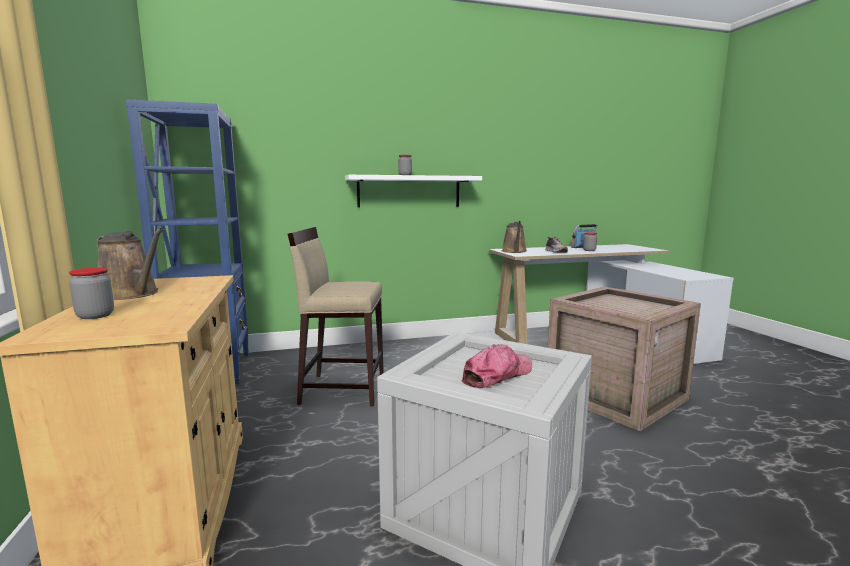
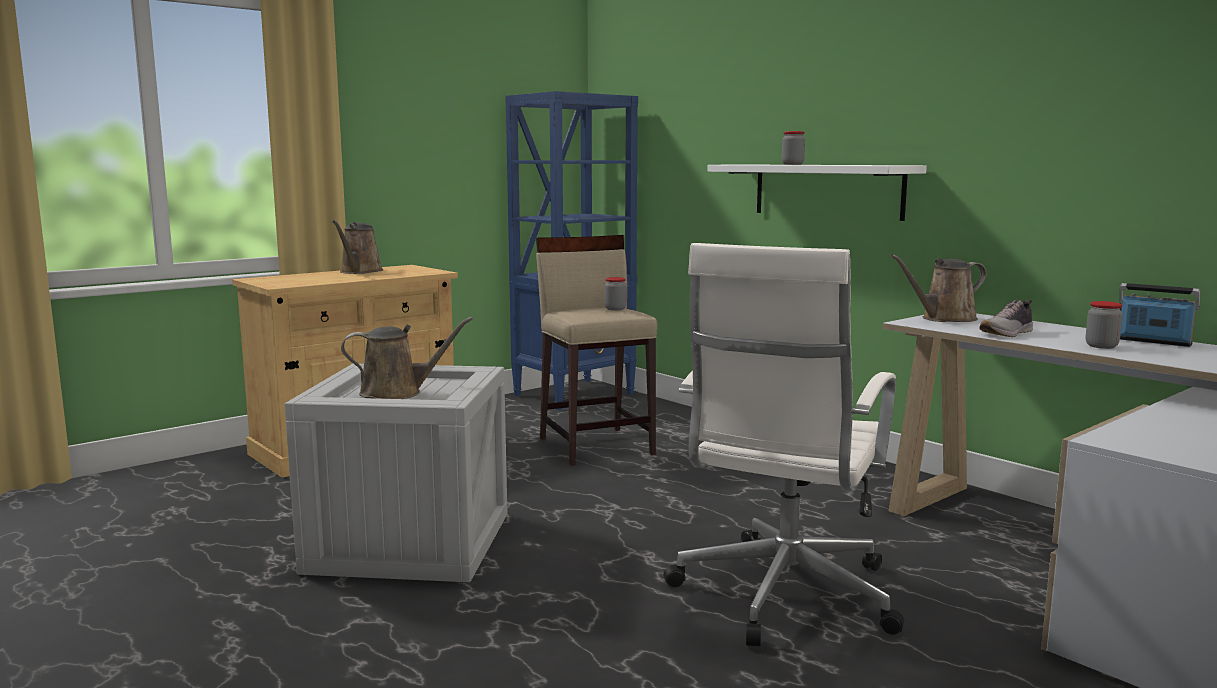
camera: 65 degrees right, 0 degrees up
(95, 316) = (297, 277): jar -> jar (615, 309)
(497, 375) = (397, 393): cap -> brown watering can
(616, 397) = (782, 596): crate -> white office chair

